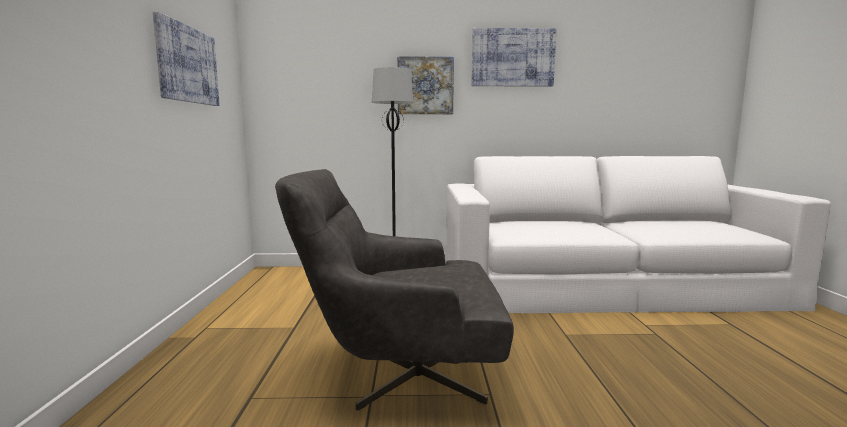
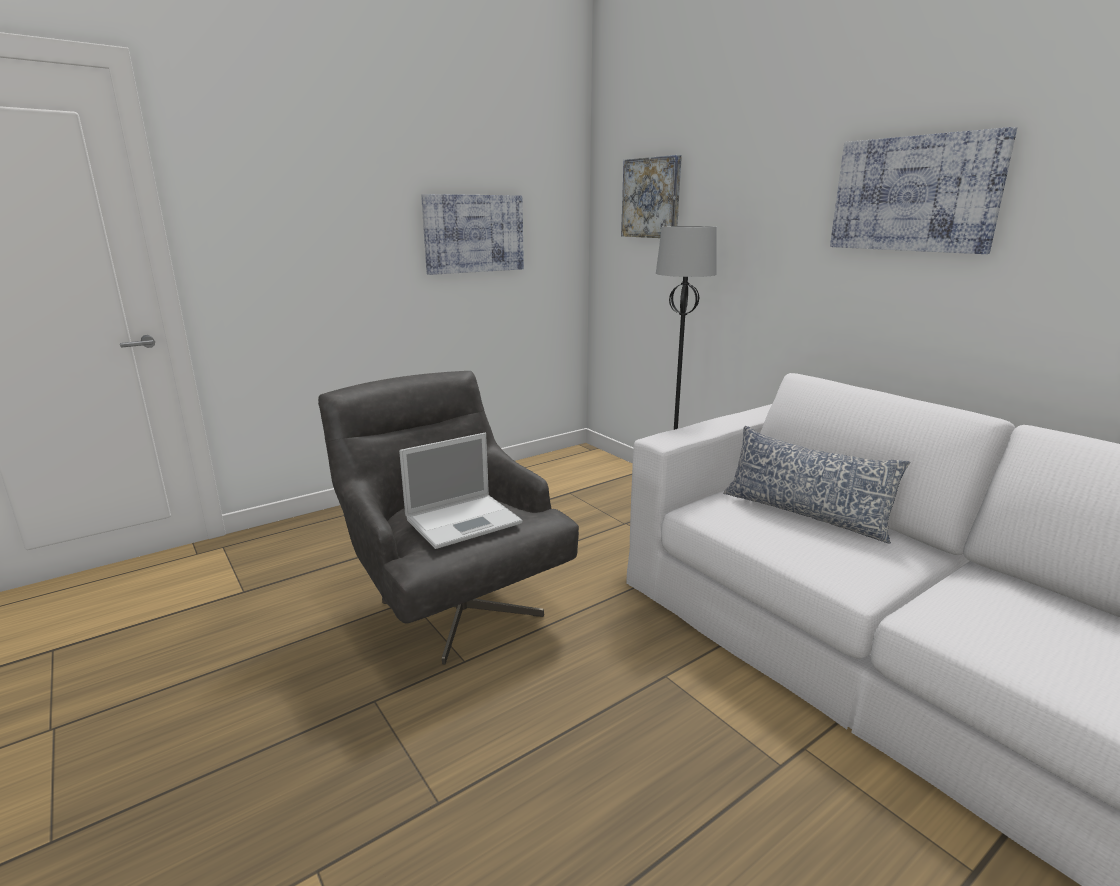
camera: 55 degrees right, 10 degrees up
(425, 86) = (766, 243): picture -> picture (652, 198)
(442, 276) = (465, 520): none -> laptop
(540, 224) = (804, 513): none -> pillow

